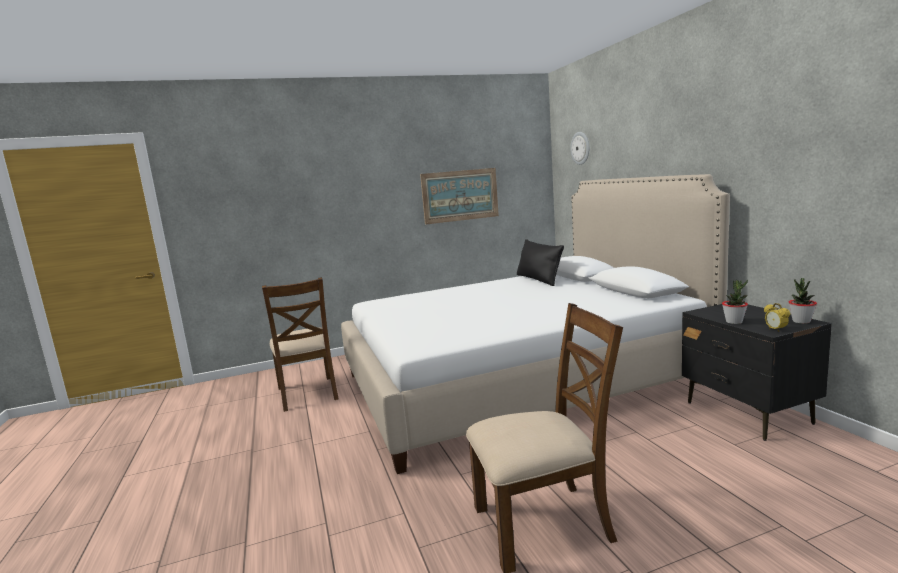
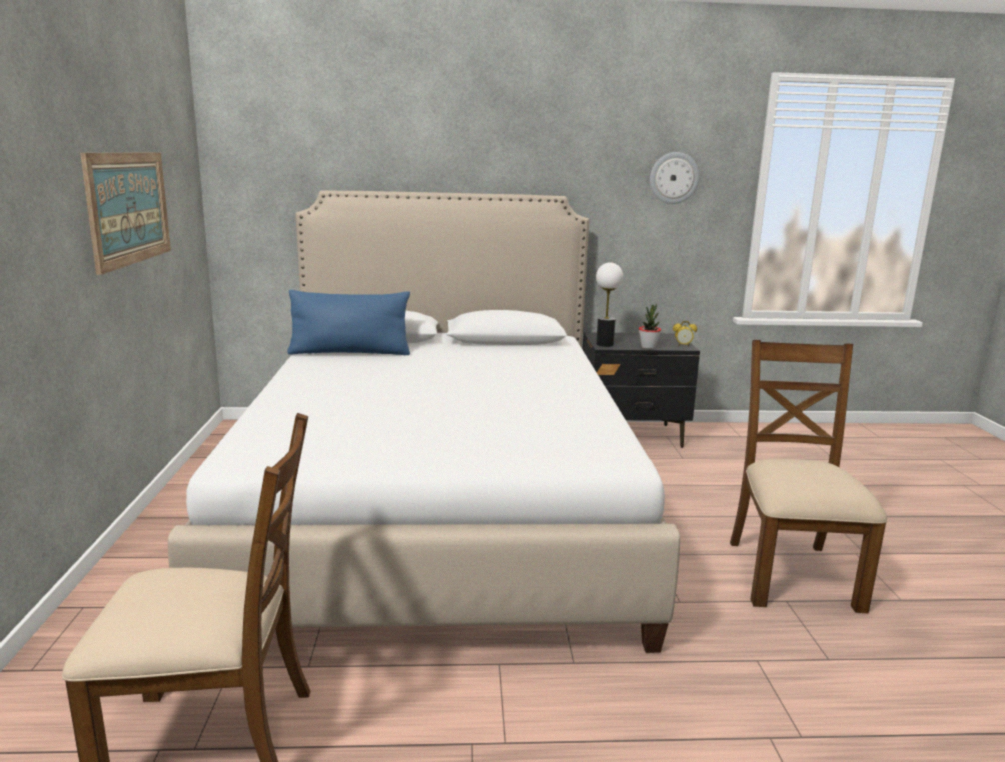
camera: 75 degrees left, 5 degrees up
(538, 279) = (350, 353): black pillow -> blue pillow
(580, 148) = (293, 136): wall clock -> wall clock (674, 178)
(706, 311) = (604, 344): none -> table lamp
(801, 321) = (668, 336): potted plant -> none

